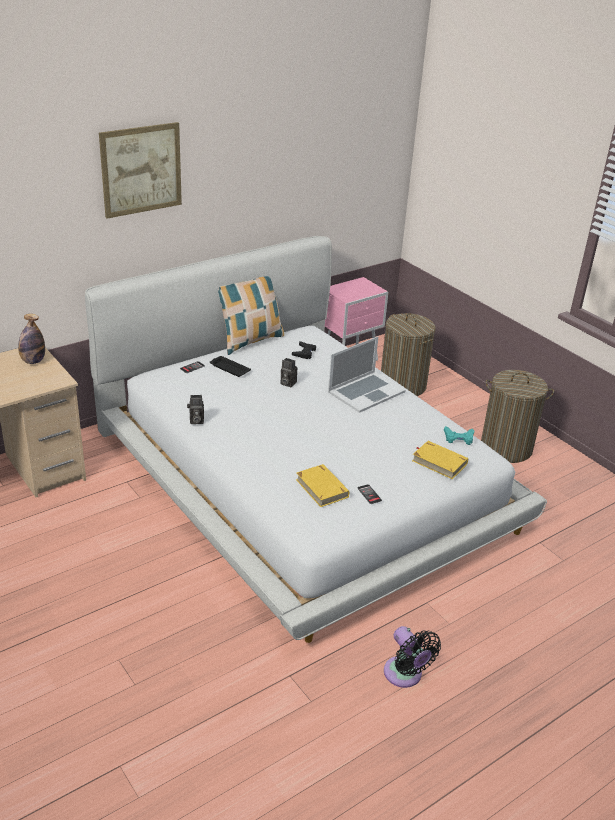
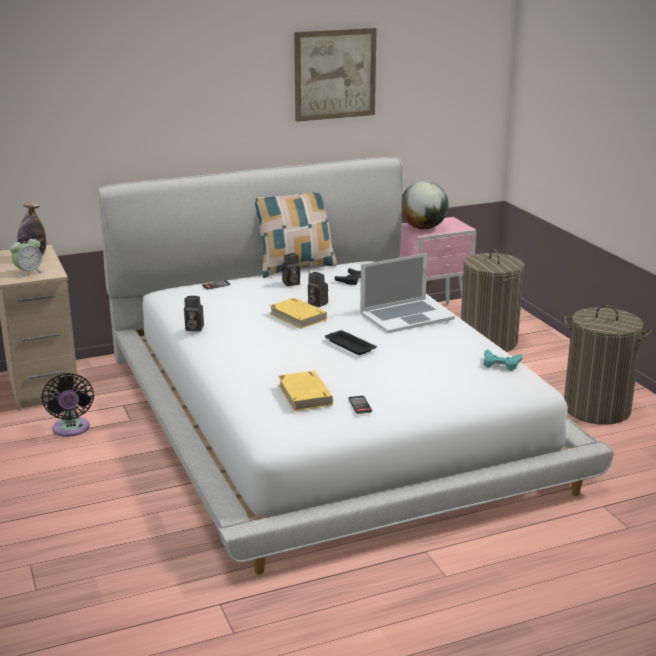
camera: 15 degrees right, 10 degrees down
(39, 381) = (28, 272): none -> alarm clock
(141, 169) = (170, 59): picture -> picture (335, 74)
(229, 368) = (256, 288): black tray -> black tray (349, 346)
(255, 361) = (290, 283): none -> camera
(345, 292) = (423, 228): none -> globe
(405, 675) = (364, 622): black fan -> black fan (71, 429)
(439, 462) = (464, 383): yellow book -> yellow book (298, 317)

